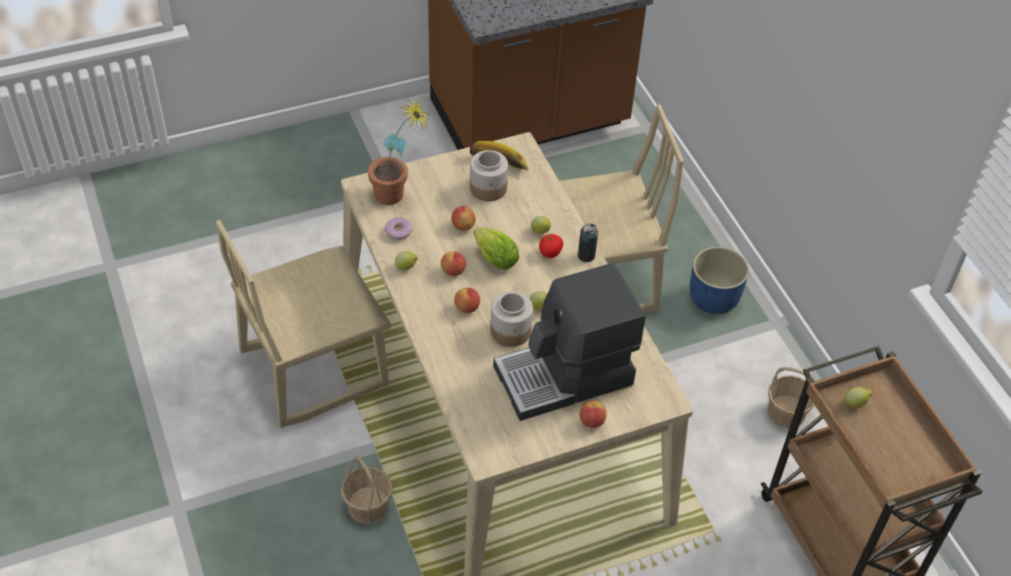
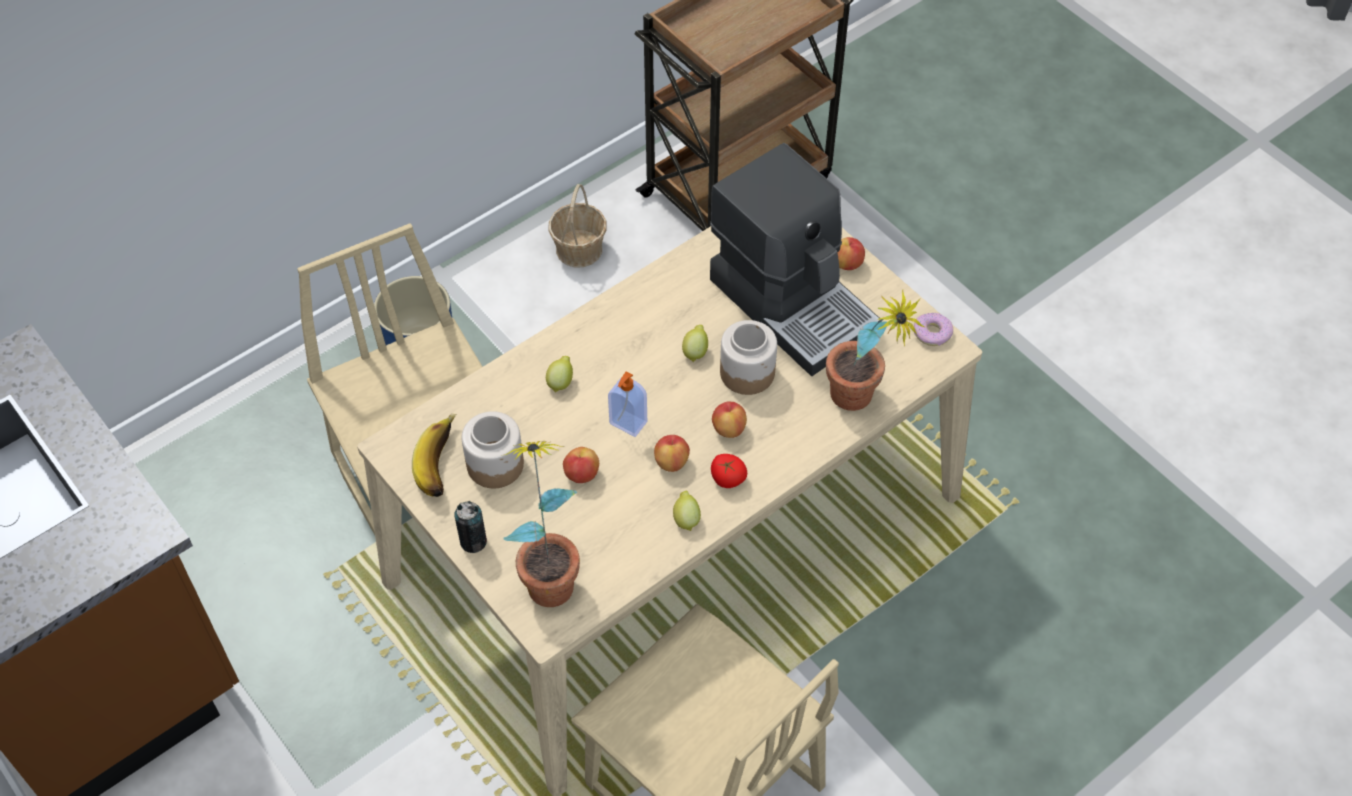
camera: 105 degrees left, 5 degrees up
(368, 505) = (890, 639): basket -> none
(398, 232) = (622, 550): donut -> donut (932, 333)
(459, 387) = (860, 402): none -> potted plant
(493, 257) = (627, 424): lettuce -> soap dispenser
(550, 252) = (594, 363): tomato -> tomato (727, 479)
(586, 255) = (585, 324): can -> can (473, 541)
(855, 404) = (720, 46): lemon -> none

